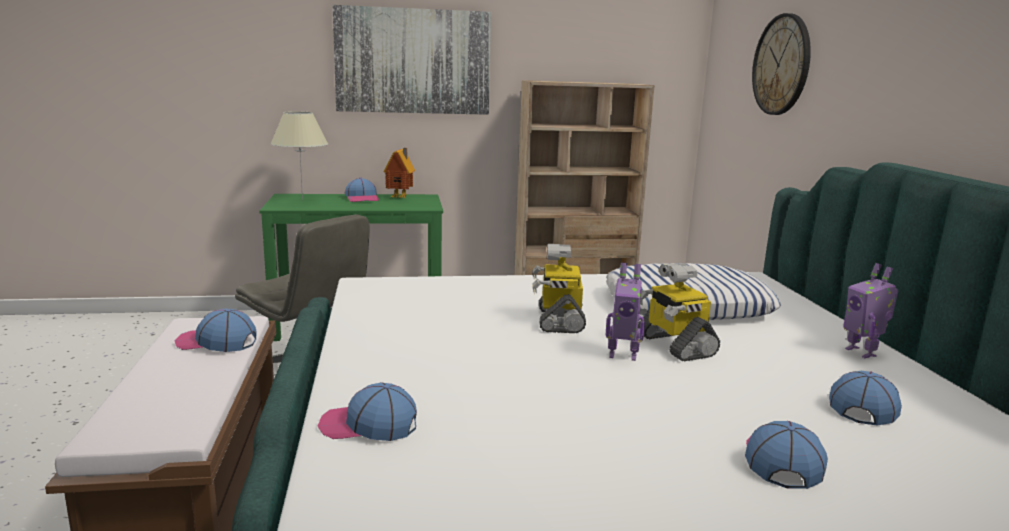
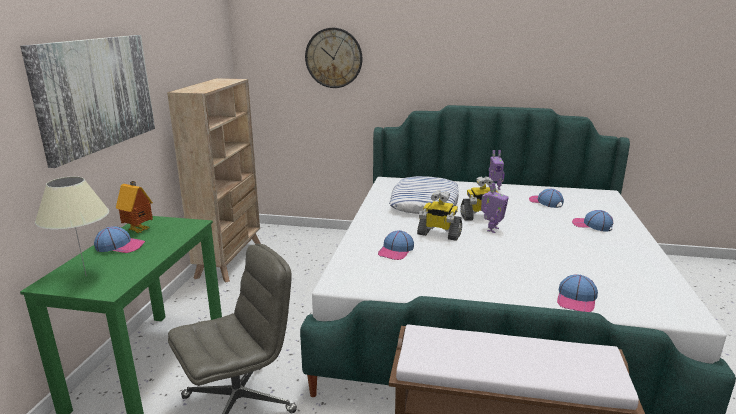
camera: 70 degrees left, 5 degrees up
(216, 342) = (461, 344): cap -> cap (396, 251)

